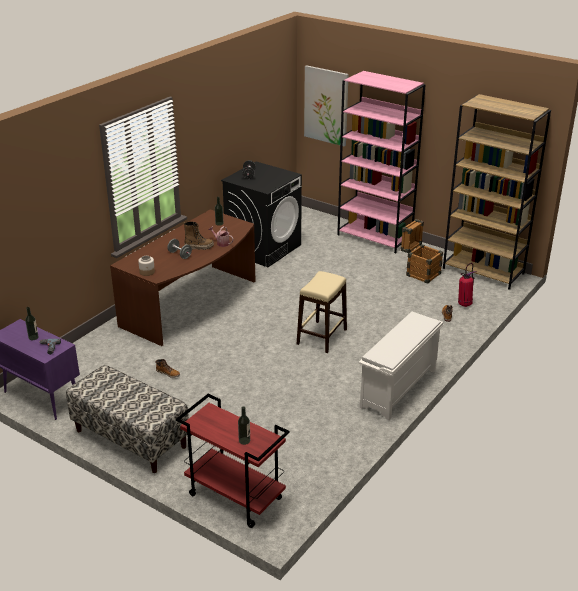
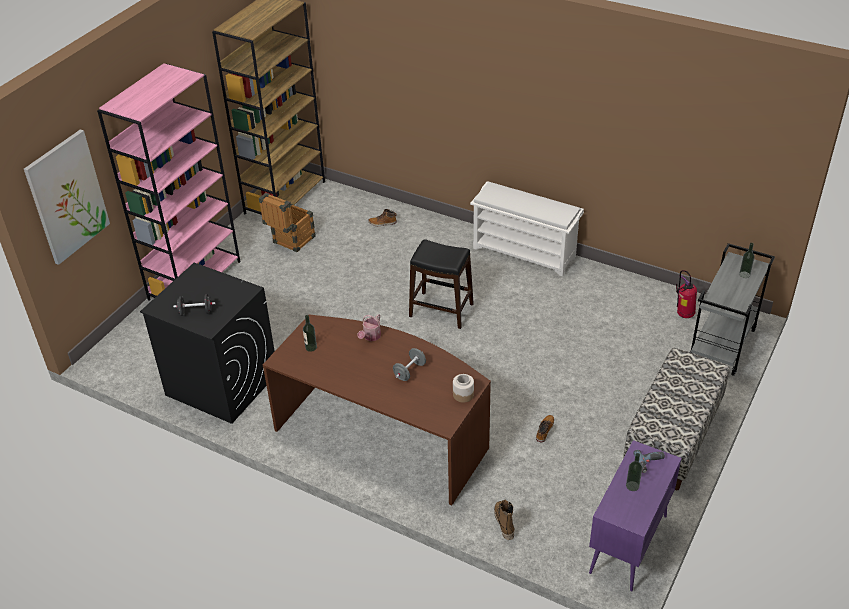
camera: 95 degrees left, 10 degrees up
(199, 247) = (385, 356): boot -> boot (504, 523)
(234, 497) = (722, 346): red cart -> grey cart
(322, 336) = (441, 310): beige stool -> black stool
(464, 304) = (358, 211): fire extinguisher -> fire extinguisher (683, 314)

